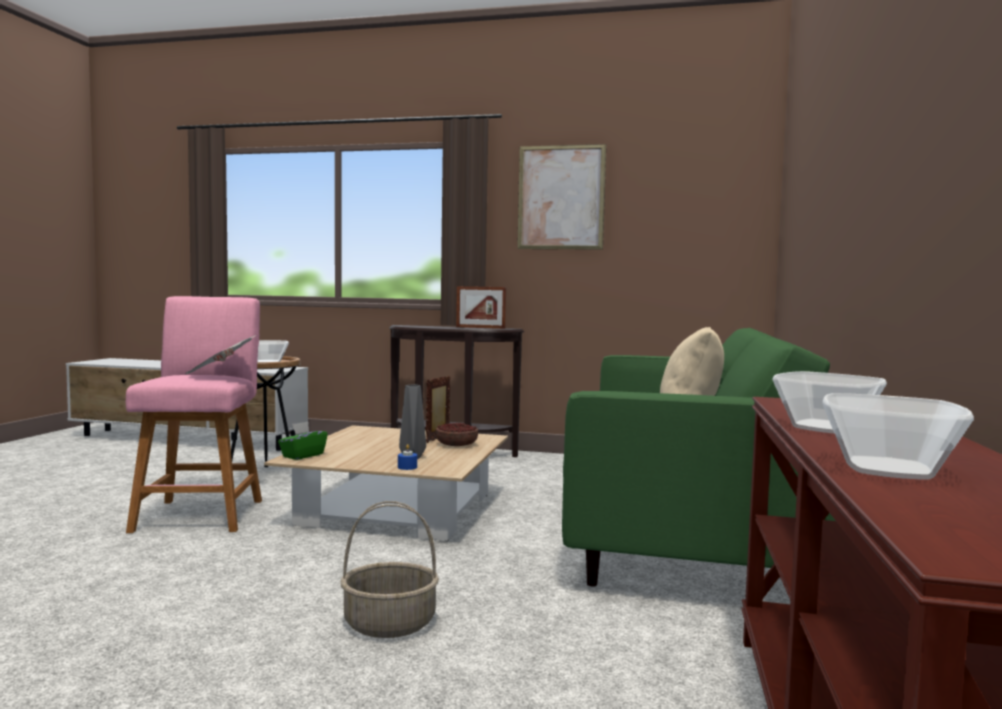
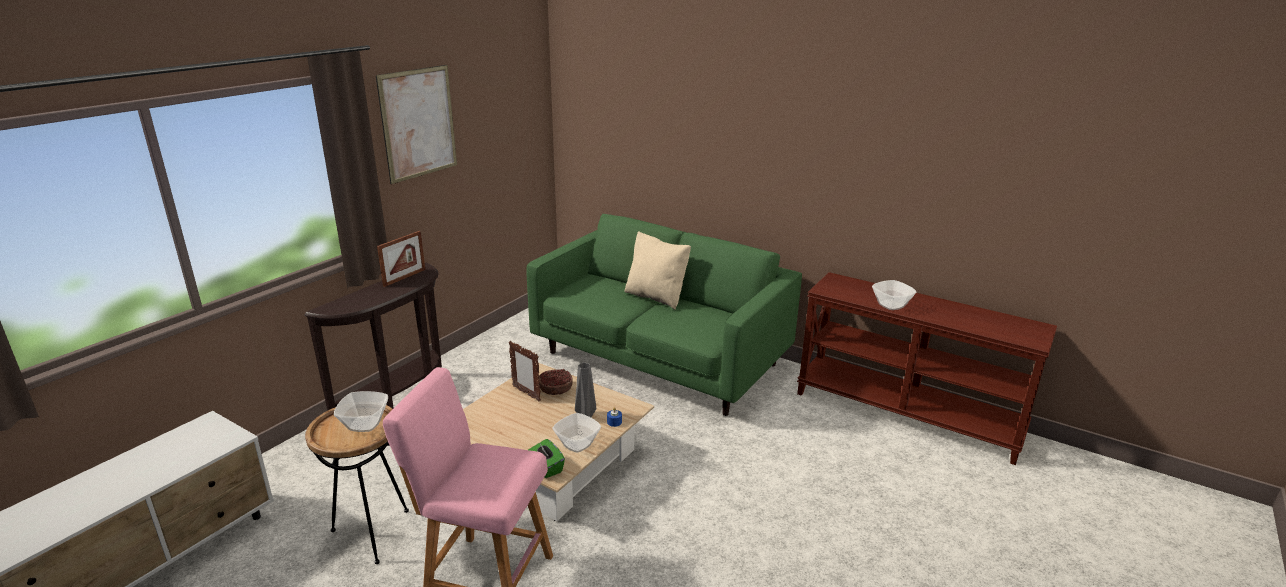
camera: 70 degrees left, 20 degrees up
(218, 375) = (495, 454): newspaper -> none
(390, 623) = (750, 493): basket -> none
(891, 470) = (958, 320): bowl -> bowl (578, 444)

